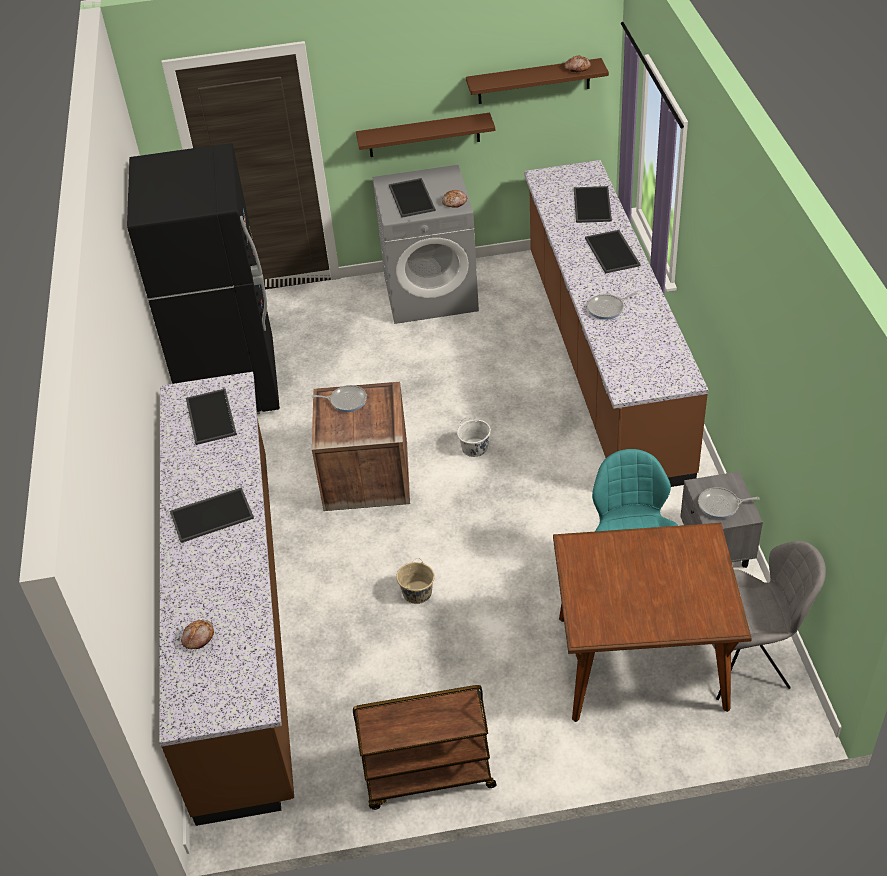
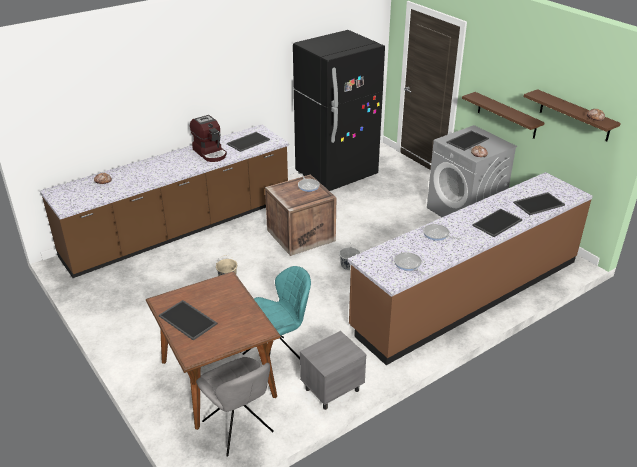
camera: 60 degrees right, 10 degrees down
(210, 471) = (210, 153): none -> coffee machine
(212, 514) = (182, 161): tray -> tray (189, 320)
(428, 777) = (106, 318): brown cart -> none
(721, 505) = (327, 352): frying pan -> frying pan (408, 264)

